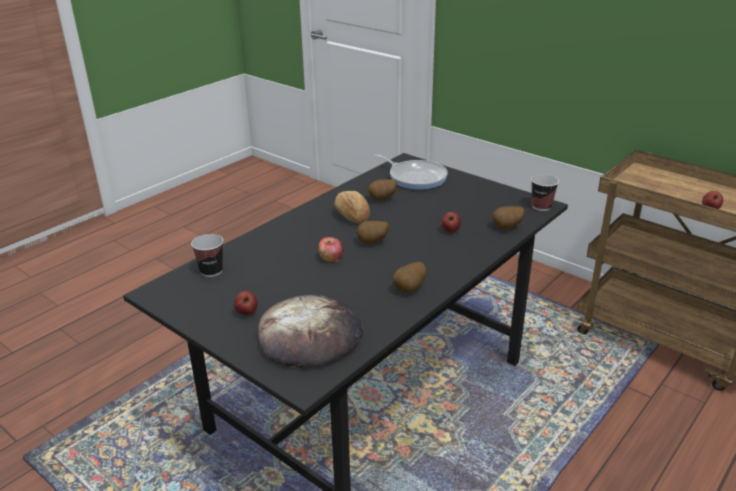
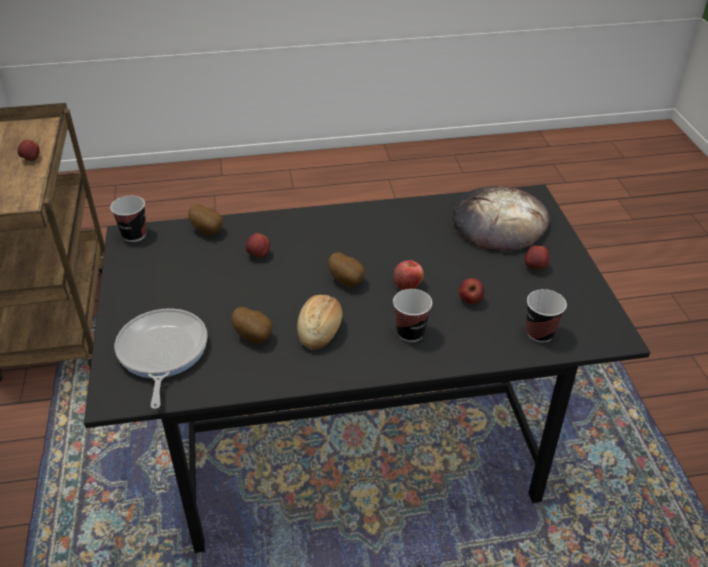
camera: 140 degrees left, 10 degrees up
(277, 268) = (470, 300): none -> apple
(297, 236) = (410, 333): none -> cup
(410, 289) = (379, 220): potato -> none

